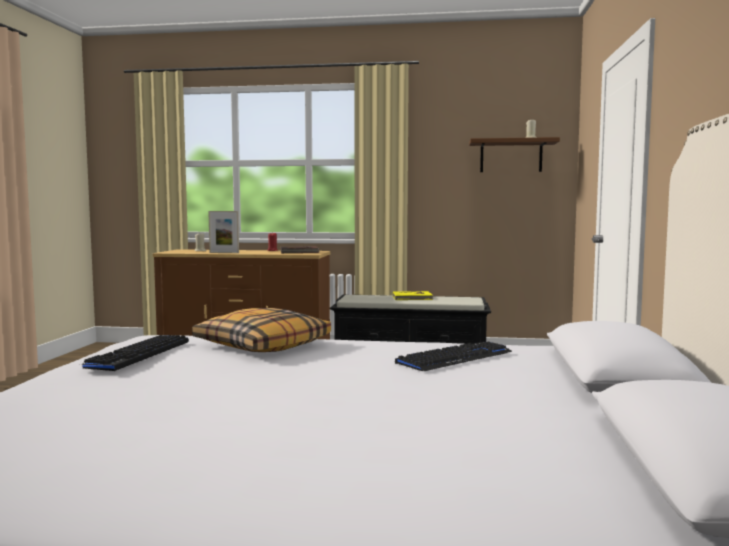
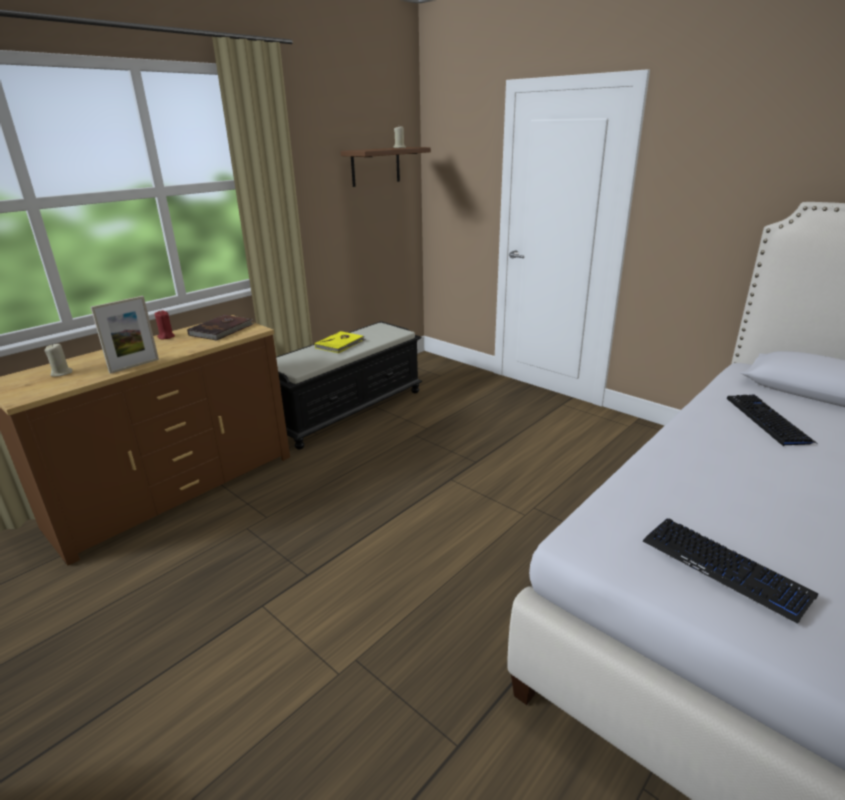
camera: 55 degrees left, 20 degrees up
(262, 345) = (682, 484): pillow -> none

